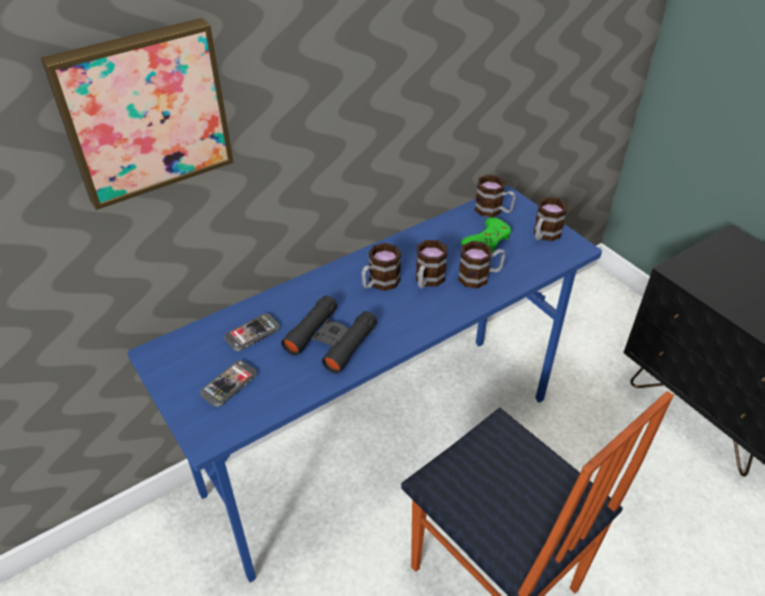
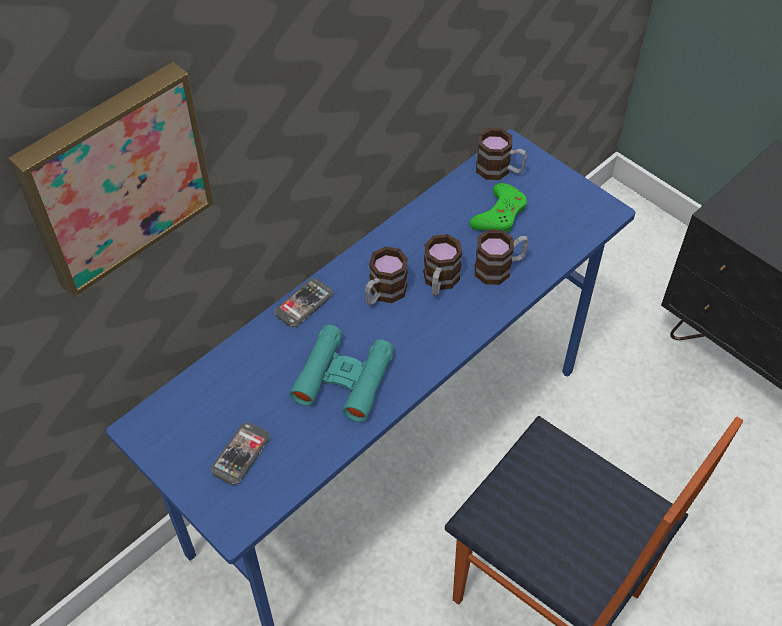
camera: 10 degrees left, 10 degrees up
(252, 333) = (249, 383): phone -> phone (304, 304)
(330, 340) = (343, 378): black binoculars -> turquoise binoculars
(544, 235) = (565, 198): mug -> none

